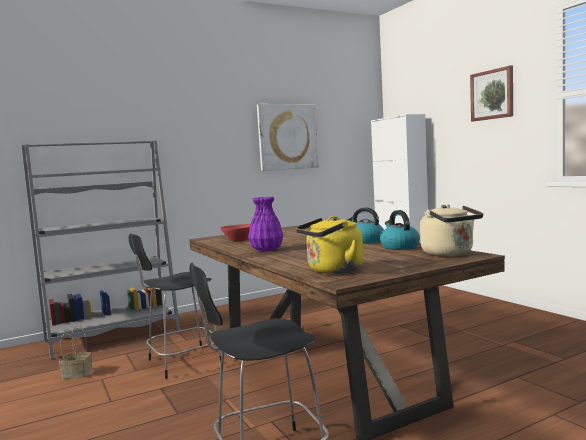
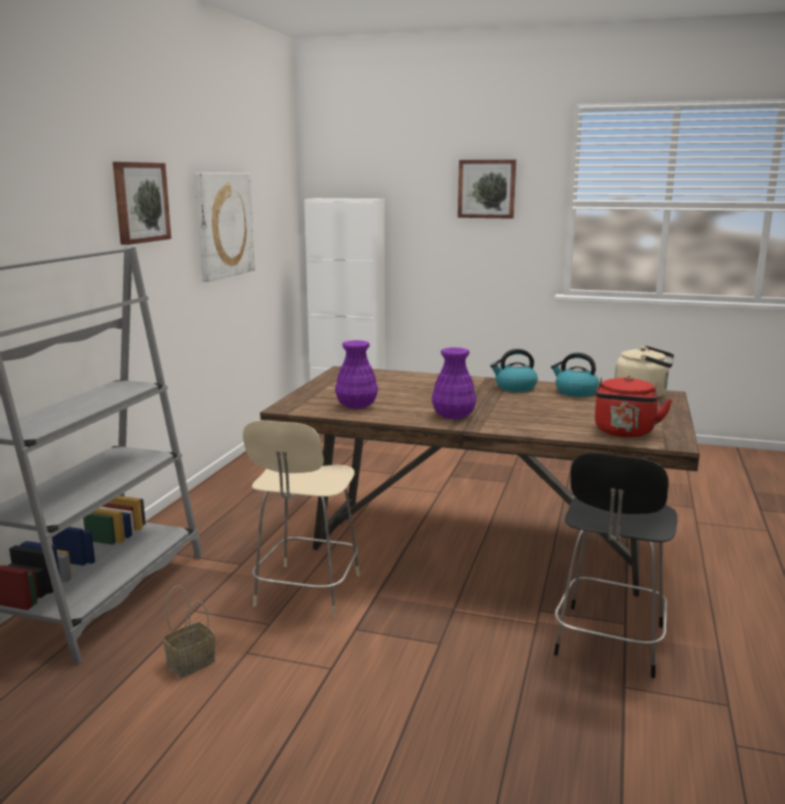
camera: 45 degrees left, 10 degrees up
(182, 362) = (306, 592): black chair -> beige chair
(201, 121) = (140, 202): none -> picture
(238, 240) = (356, 405): red bowl -> purple vase
(332, 271) = (624, 433): yellow kettle -> red kettle

